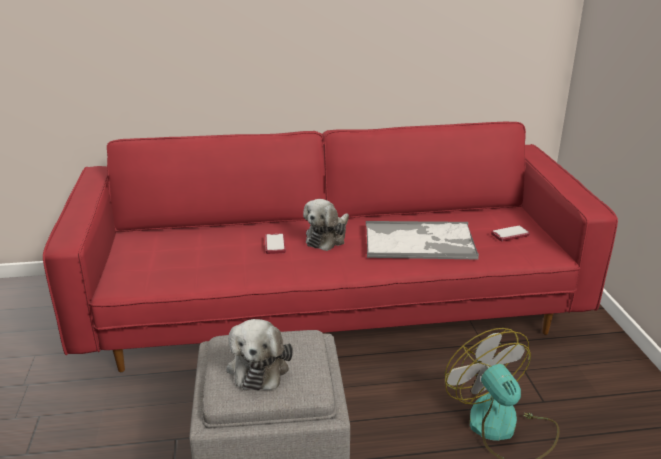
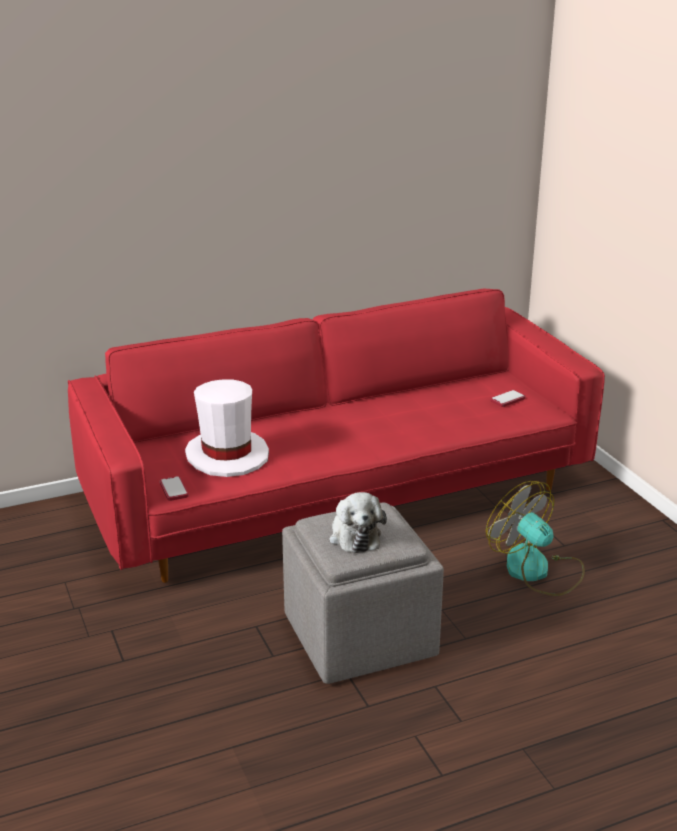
camera: 15 degrees left, 0 degrees up
(200, 255) = (227, 455): none -> white hat
(275, 245) = (294, 436): phone -> phone (174, 489)
(327, 237) = (340, 423): plush toy -> none
(420, 242) = (429, 416): tray -> none

